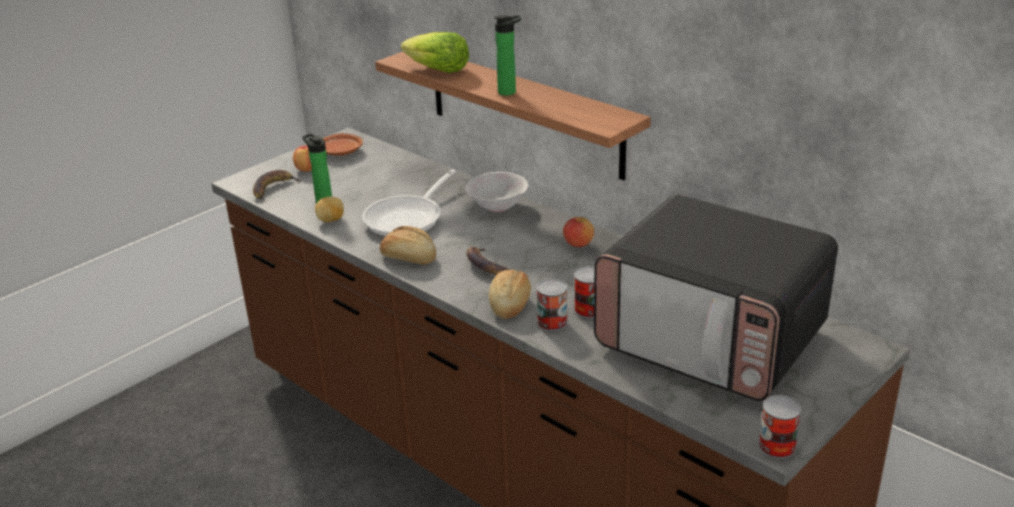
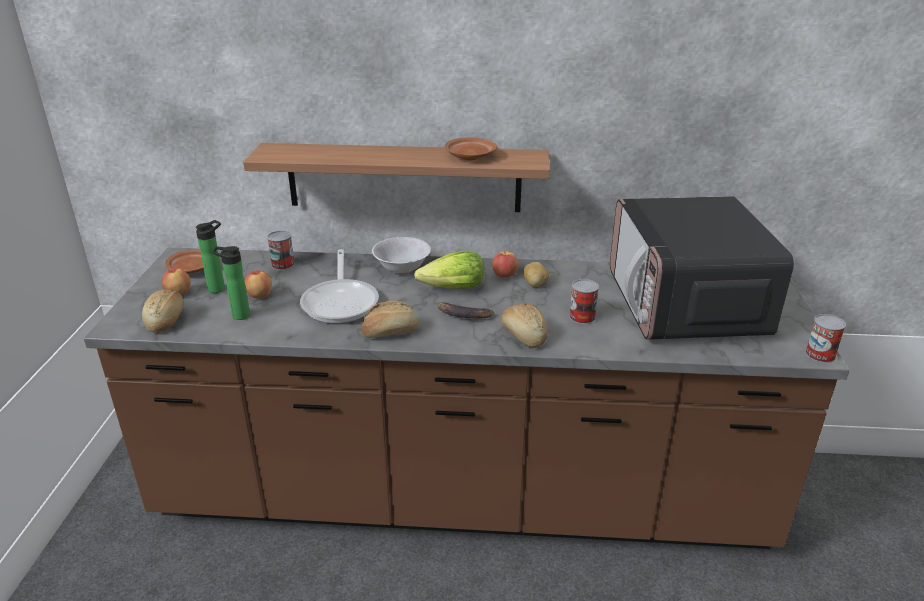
camera: 40 degrees left, 0 degrees up
(273, 188) = (166, 320): banana -> bread
(331, 220) = (270, 327): potato -> potato (535, 284)
(358, 191) = (260, 295): none -> apple
(437, 70) = (318, 156): lettuce -> lettuce (453, 289)
(510, 92) = (413, 157): bottle -> bottle (219, 288)
(552, 322) = (572, 336): can -> can (283, 264)
(560, 104) = (470, 156): none -> brown plate
(712, 340) = (685, 305): microwave -> microwave turned 90 degrees clockwise

